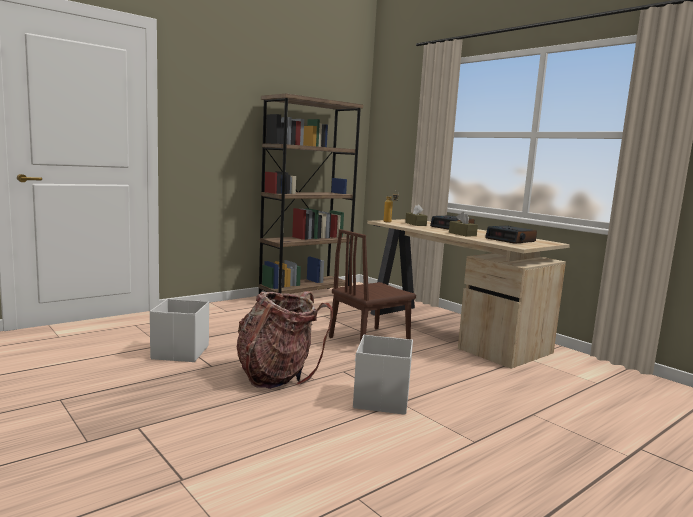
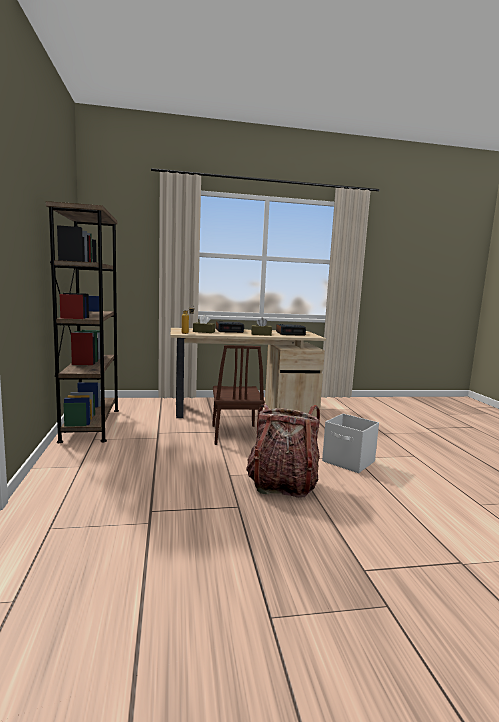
camera: 60 degrees left, 0 degrees up
(179, 353) = (186, 516): white storage box -> none

